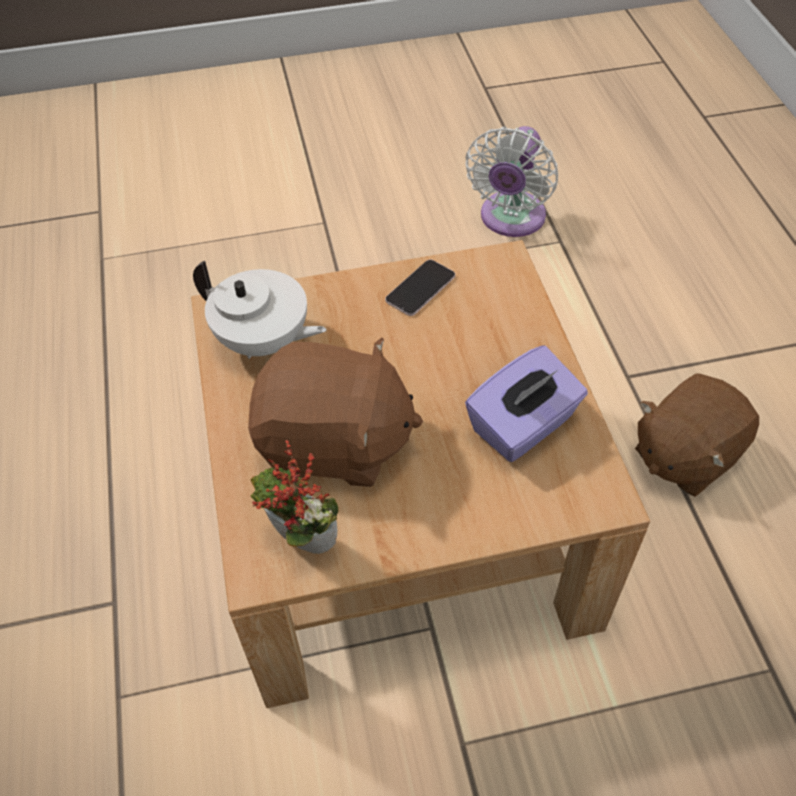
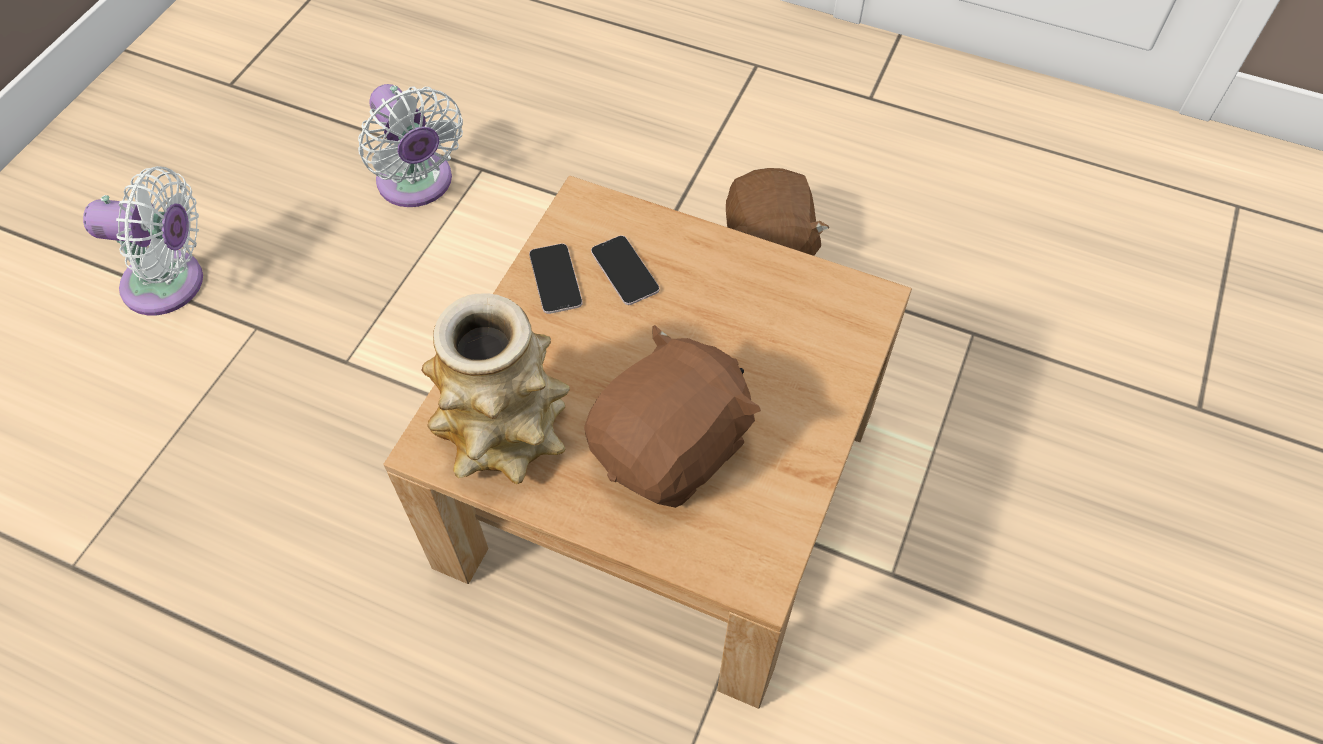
camera: 55 degrees left, 5 degrees up
(264, 342) = (504, 435): white teapot -> vase
(300, 545) = (757, 534): potted plant -> none
(317, 166) = (172, 284): none -> white fan
(467, 321) = (624, 271): none -> phone
(523, 426) = (765, 305): purple tissue box -> none

